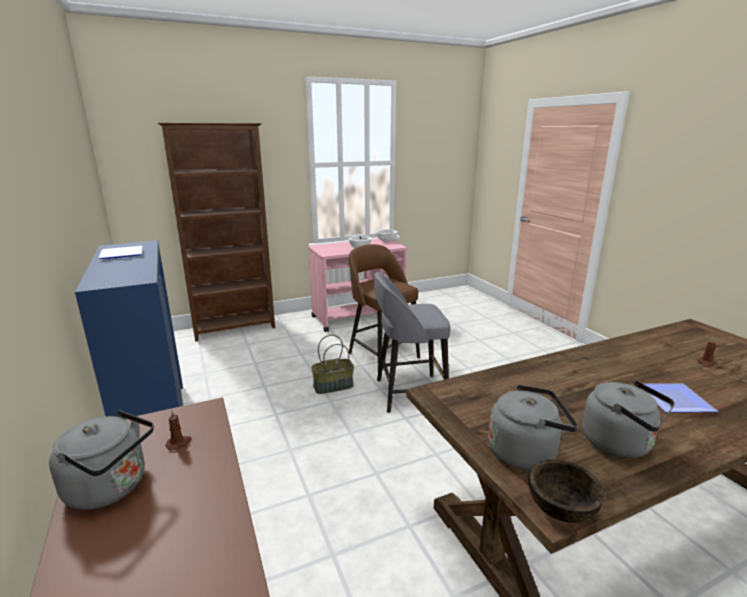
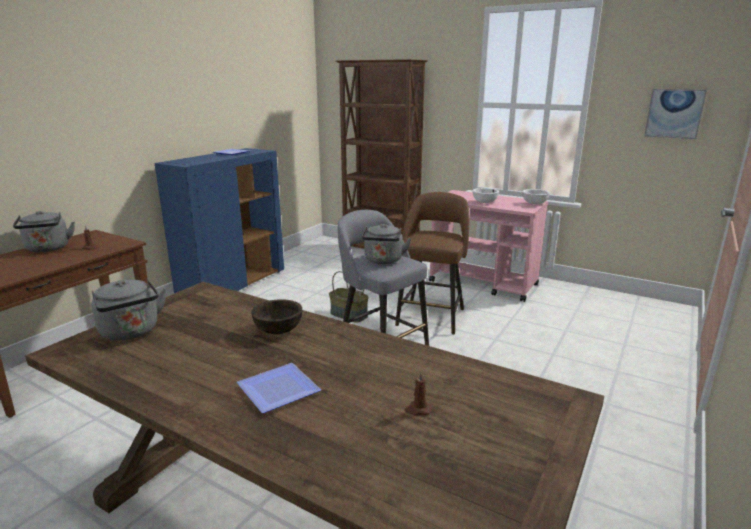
camera: 55 degrees right, 0 degrees up
(444, 163) = (674, 113): none -> picture
(560, 508) = (62, 353): brown bowl -> brown bowl (278, 330)
(620, 444) = (164, 367): grey kettle -> grey kettle (383, 261)

